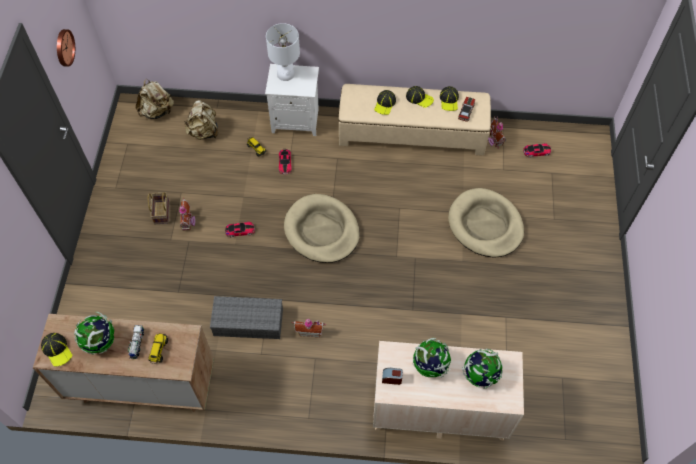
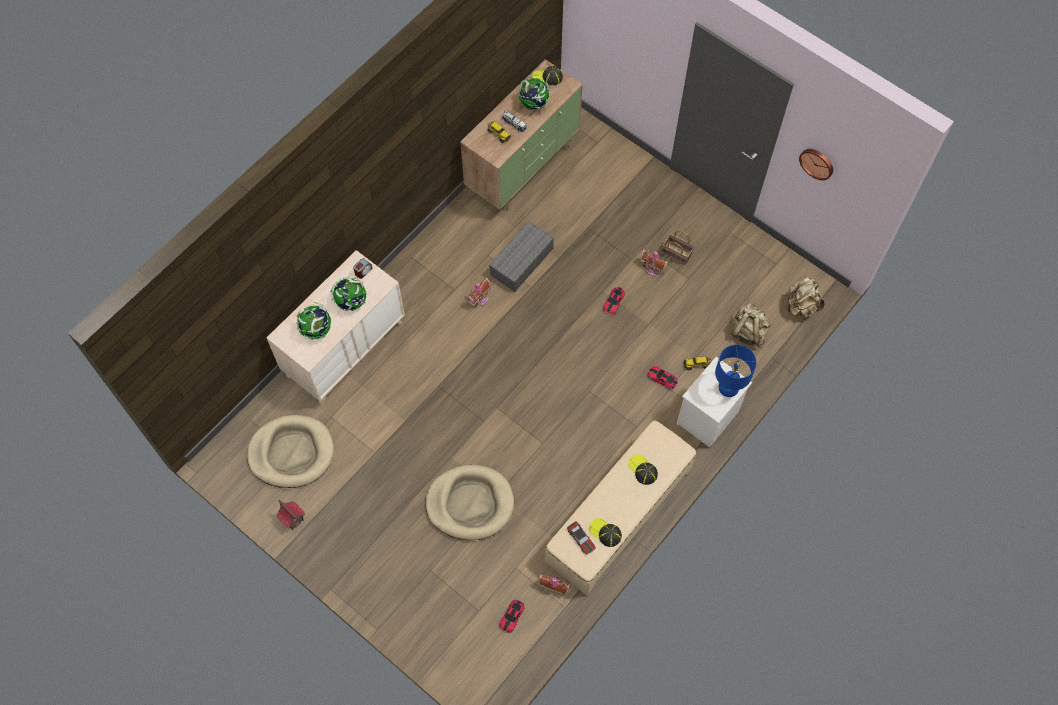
camera: 125 degrees right, 5 degrees up
(286, 74) = (728, 388): white table lamp -> blue table lamp
(322, 231) = (566, 364): beige dog bed -> beige dog bed (291, 453)
(419, 98) = (628, 506): cap -> none
(607, 337) = (293, 519): none -> toy house

